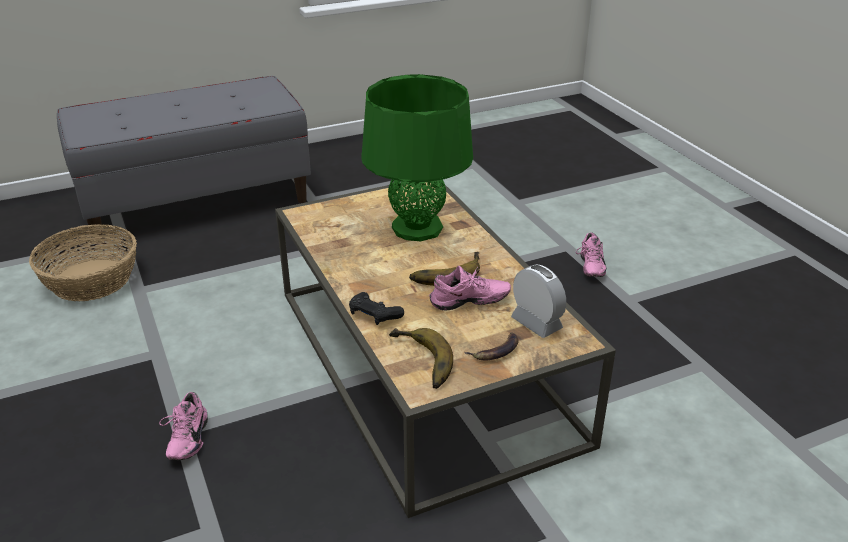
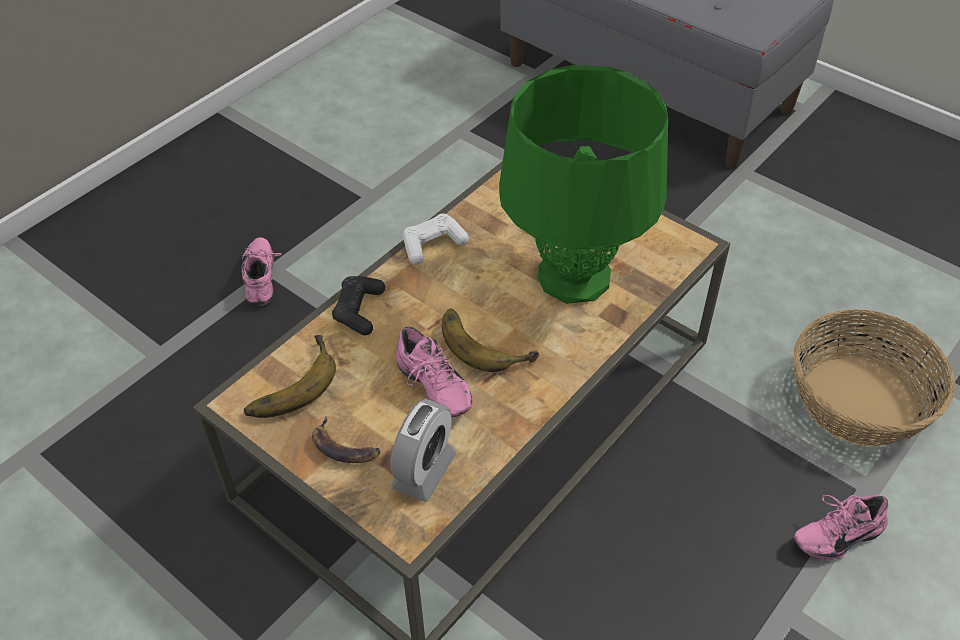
camera: 65 degrees right, 15 degrees up
(92, 279) = (453, 93): basket -> basket (859, 400)
(185, 439) = (263, 279): pink shoe -> pink shoe turned 105 degrees clockwise
(339, 269) = (433, 245): none -> white game controller

